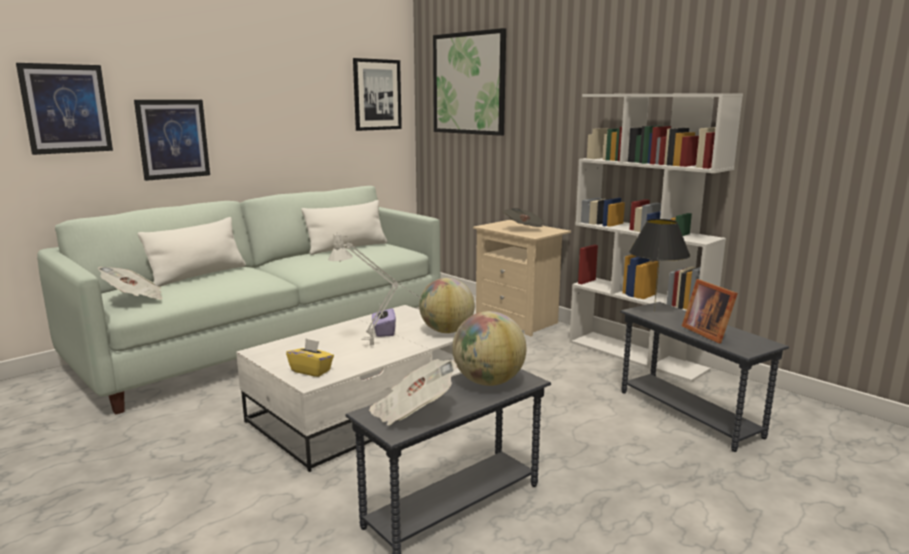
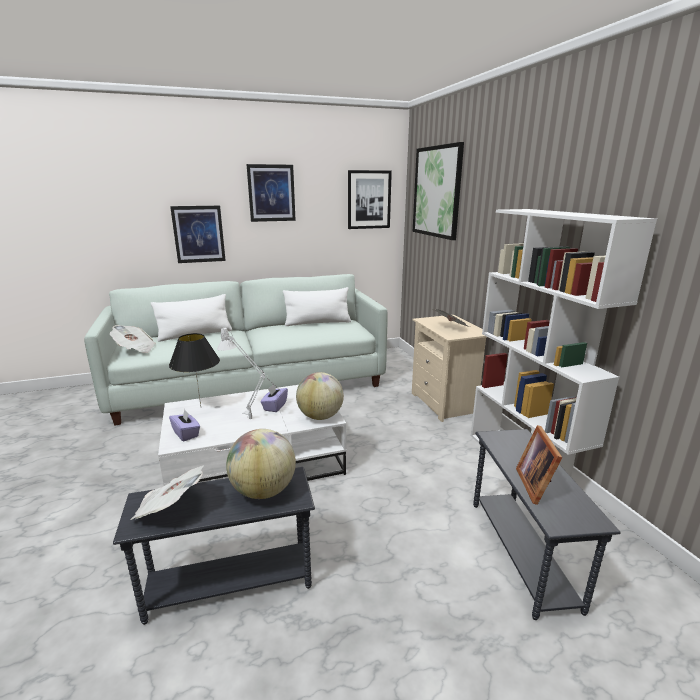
camera: 25 degrees right, 5 degrees up
(66, 109) = (124, 213): picture -> picture (271, 193)
(311, 371) = (186, 434): yellow tissue box -> purple tissue box
(654, 311) = (508, 440): black table lamp -> black table lamp (201, 407)

